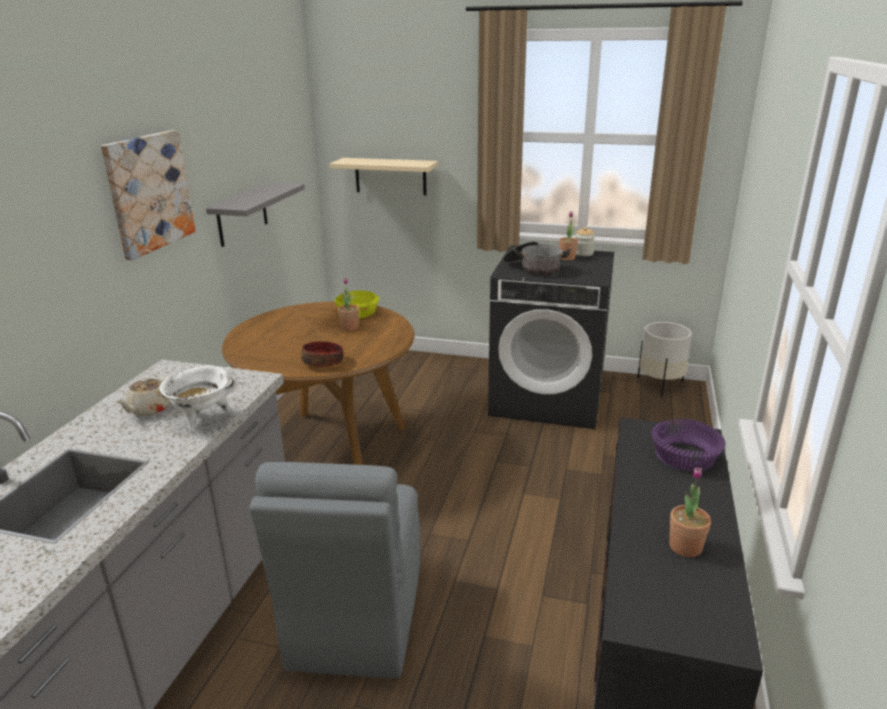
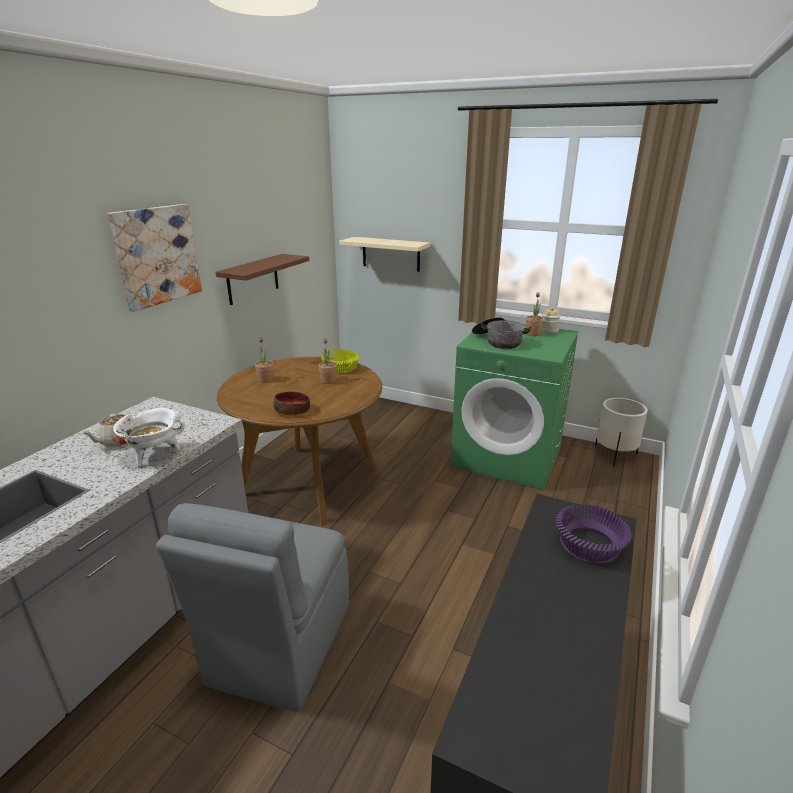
camera: 10 degrees right, 0 degrees up
(242, 214) = (253, 279): grey shelf -> brown shelf
(548, 398) = (508, 457): black washing machine -> green washing machine
(685, 547) = (558, 651): potted plant -> potted plant (266, 380)

